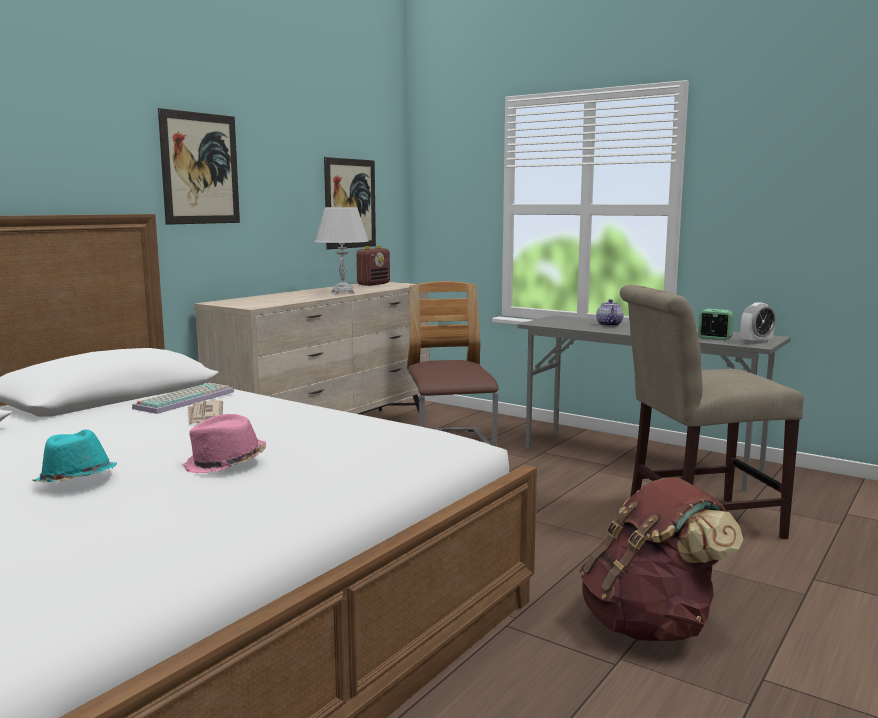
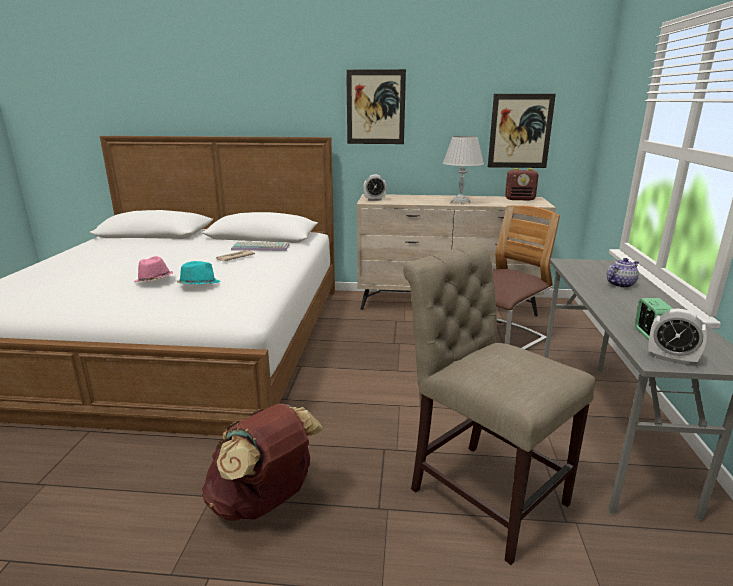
camera: 60 degrees right, 10 degrees up
(76, 481) = (120, 267): turquoise hat -> turquoise hat (198, 285)
(248, 304) = (374, 200): none -> alarm clock

